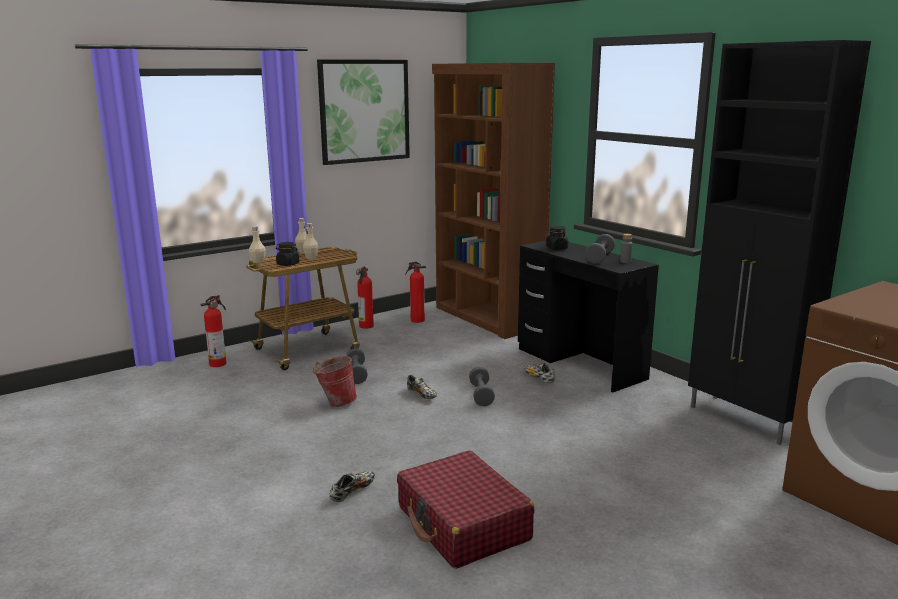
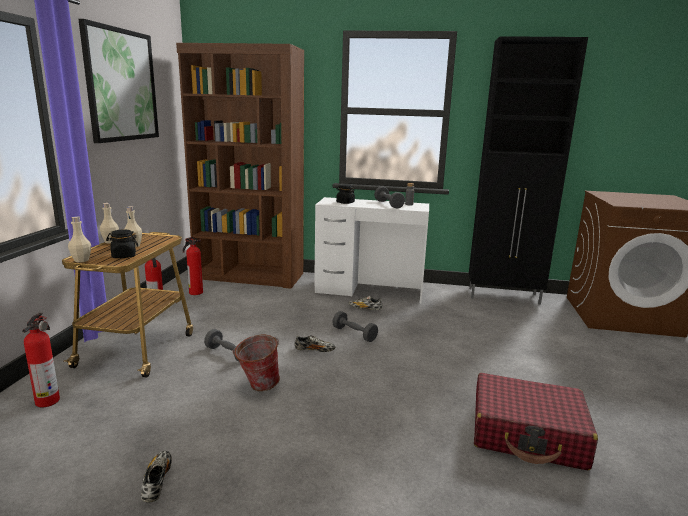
camera: 45 degrees left, 0 degrees up
(352, 491) = (421, 456): shoe -> shoe (157, 481)
(580, 363) = (369, 291): black desk -> white desk

